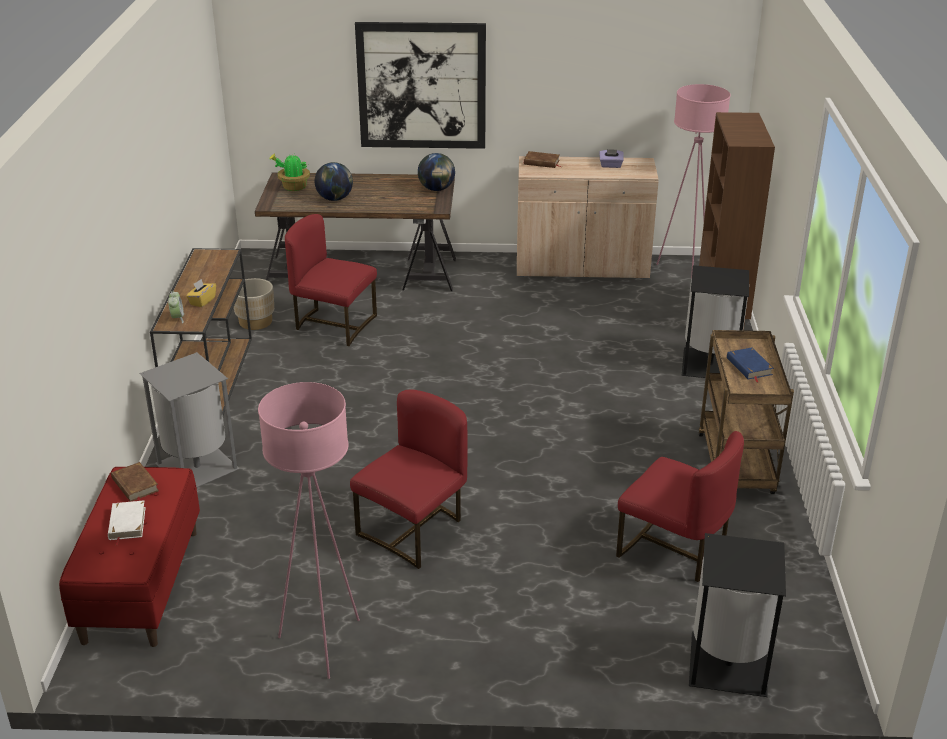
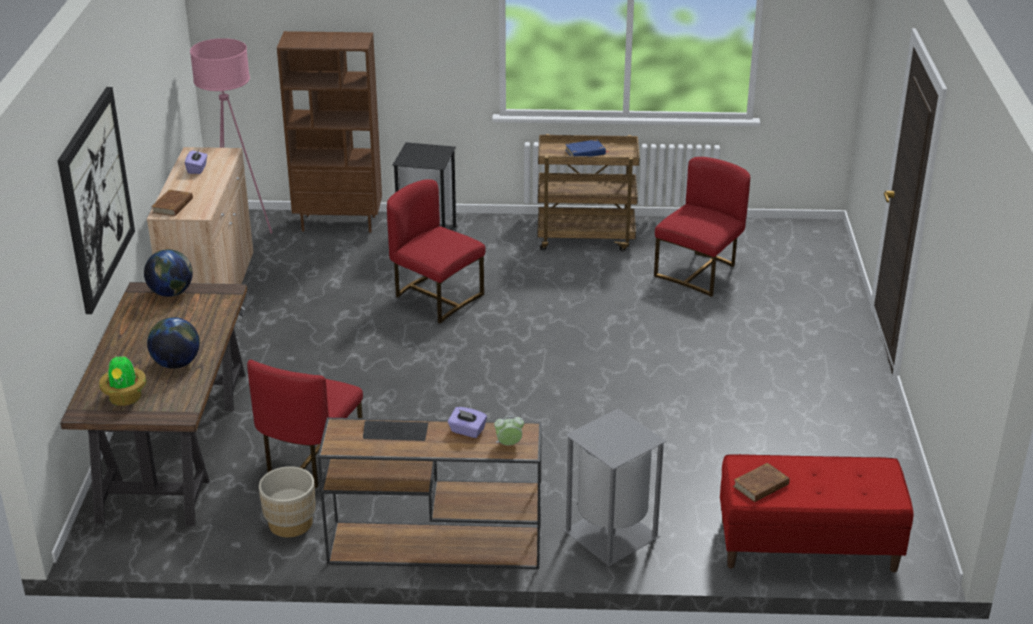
camera: 90 degrees left, 0 degrees up
(127, 523) = (821, 481): white book -> none
(202, 301) = (467, 431): yellow tissue box -> purple tissue box
(212, 274) = (395, 432): none -> keyboard
(323, 644) = (852, 432): pink floor lamp -> none
(414, 530) = (696, 391): red chair -> red chair (436, 297)
(729, 665) = (818, 261): black trash can -> none

